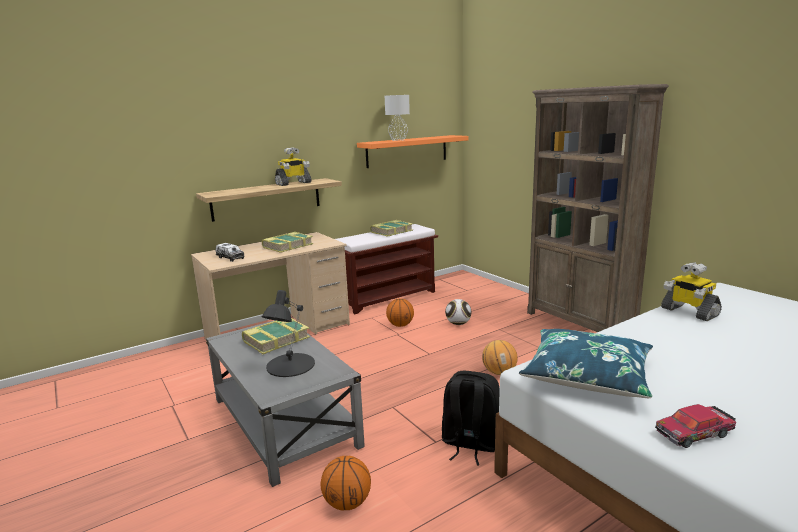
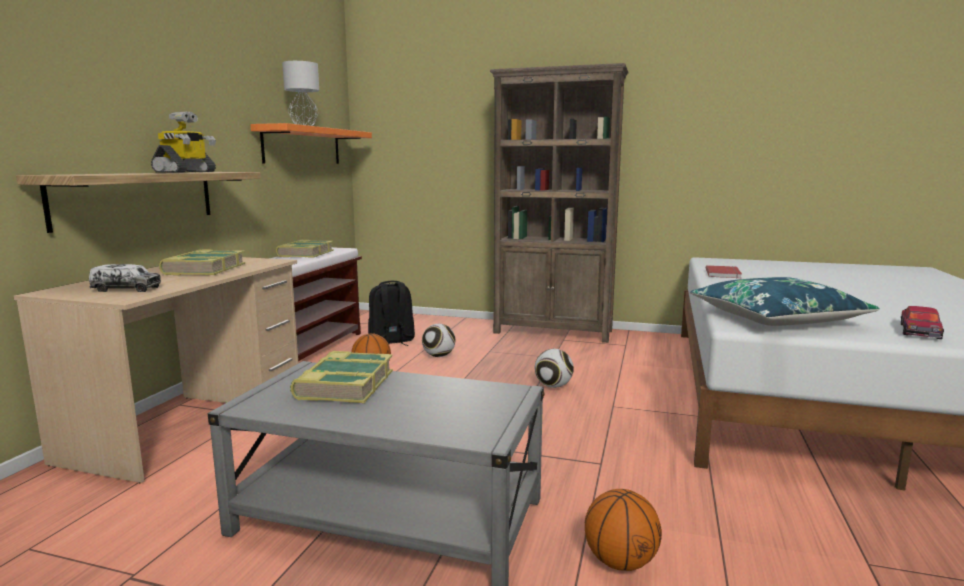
camera: 40 degrees left, 5 degrees down
(290, 365) = (432, 403): black table lamp -> none
(470, 444) = (634, 453): black backpack -> black backpack (391, 342)
(499, 372) = (553, 386): basketball -> football
(688, 312) = (724, 274): toy robot -> red book

